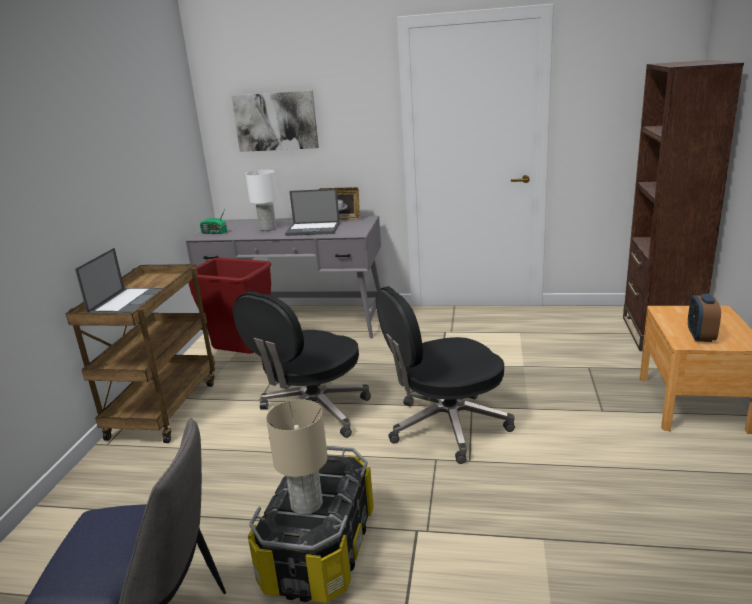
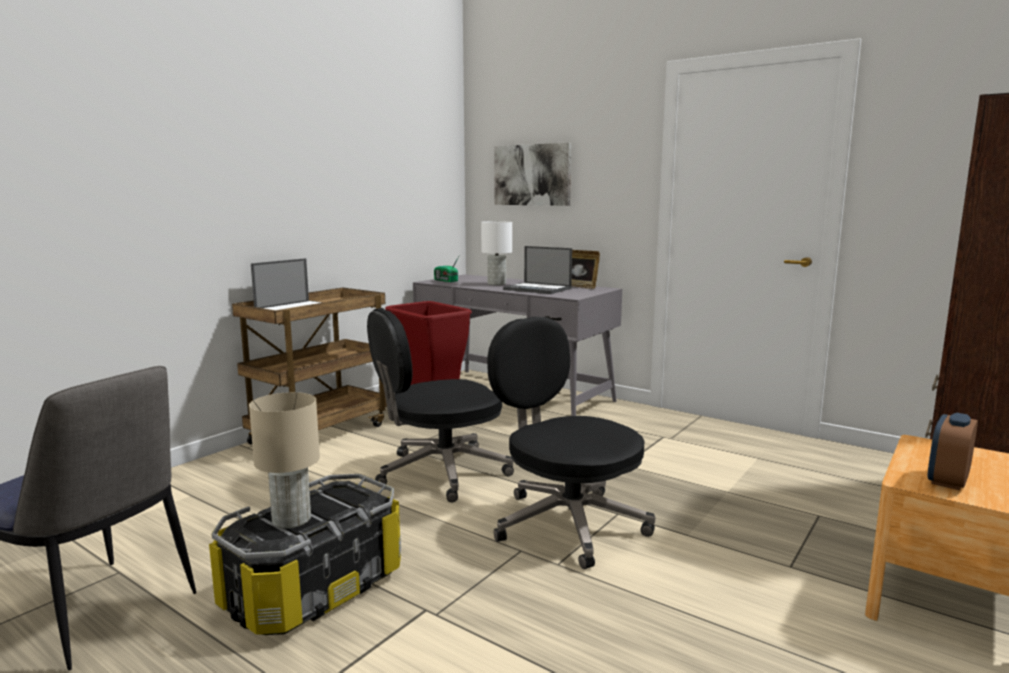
camera: 25 degrees right, 10 degrees down
(446, 426) = (566, 523): black office chair -> black office chair turned 45 degrees clockwise

